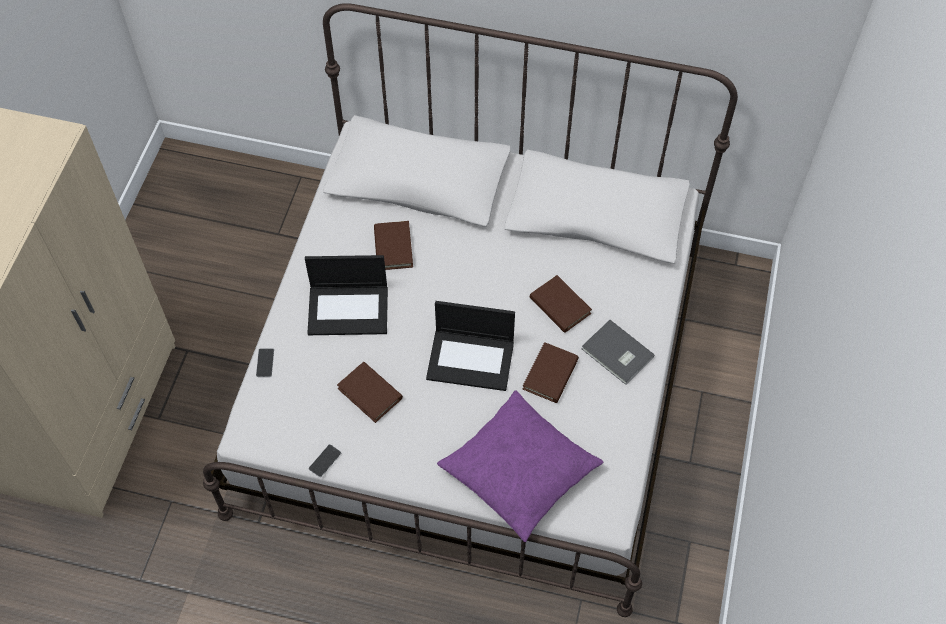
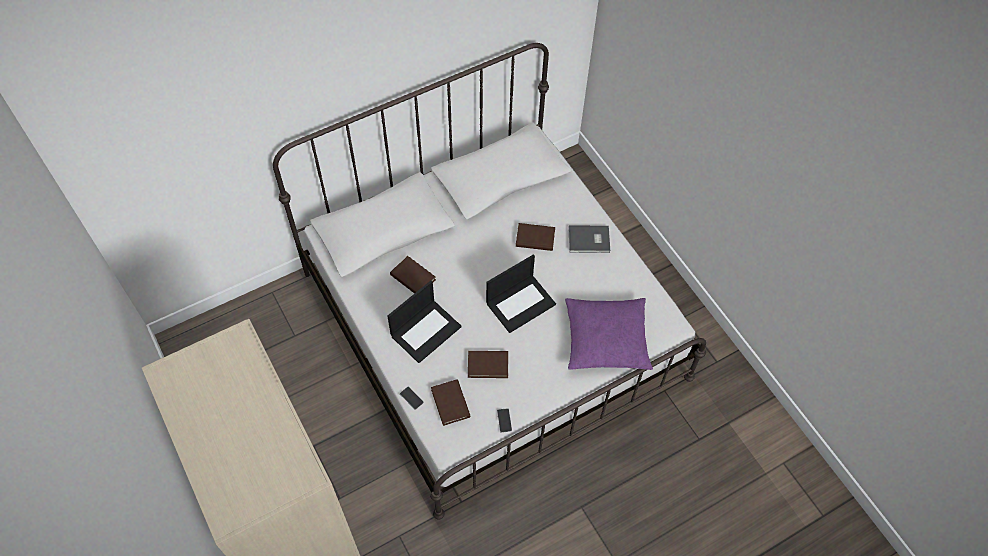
camera: 45 degrees left, 0 degrees up
(550, 374) = (568, 278): brown book -> brown book (450, 403)

